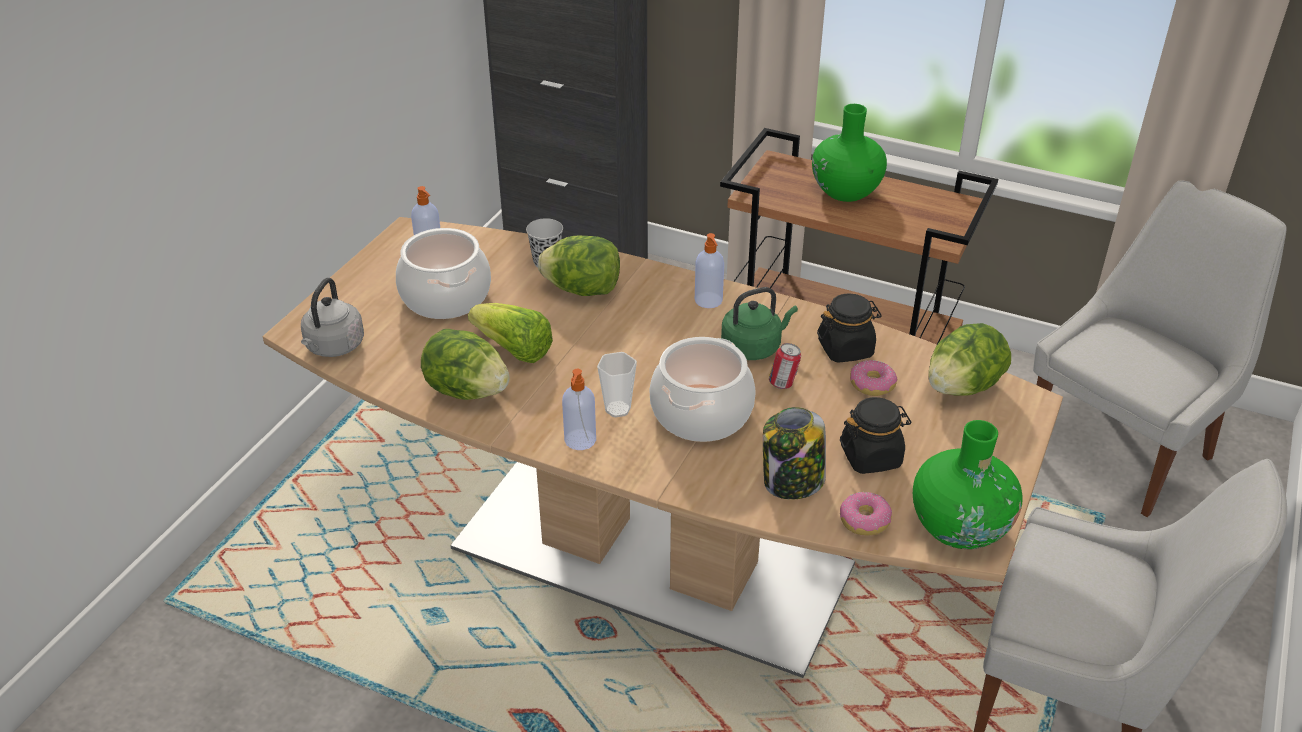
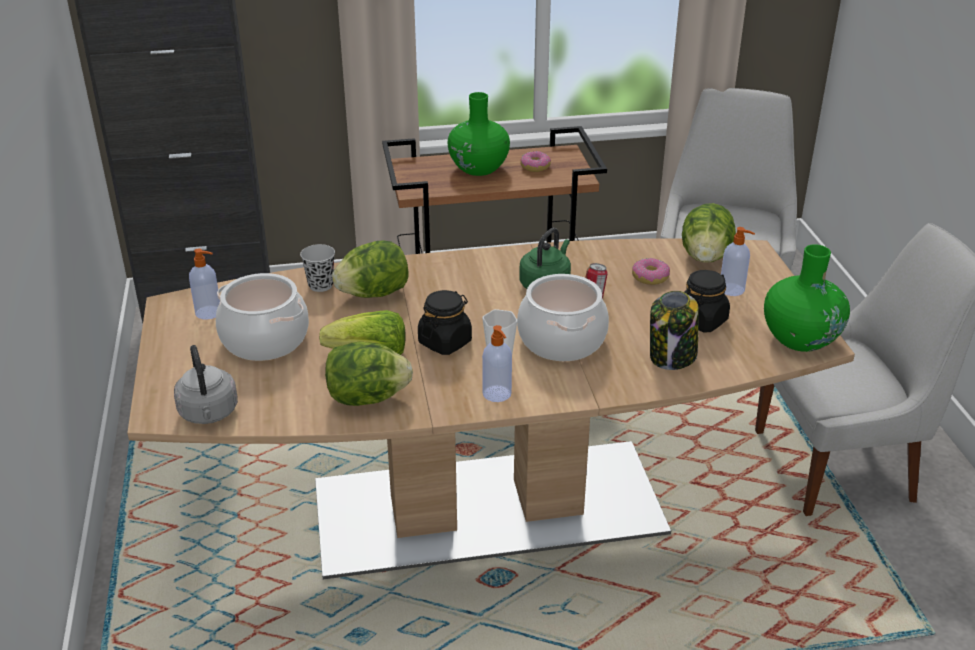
camera: 35 degrees left, 5 degrees down
(709, 301) = (478, 267): soap dispenser -> soap dispenser (732, 290)
(846, 349) = (607, 262): black jar -> black jar (445, 342)
(864, 520) = (742, 359): donut -> donut (535, 166)

